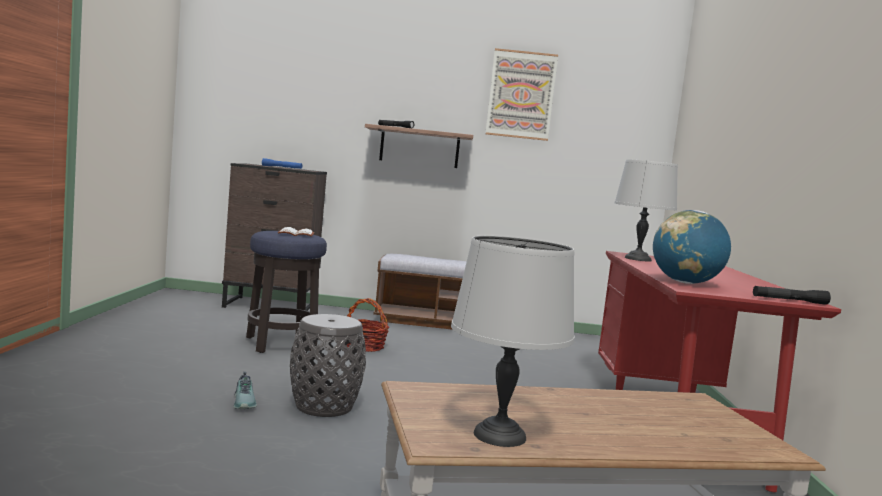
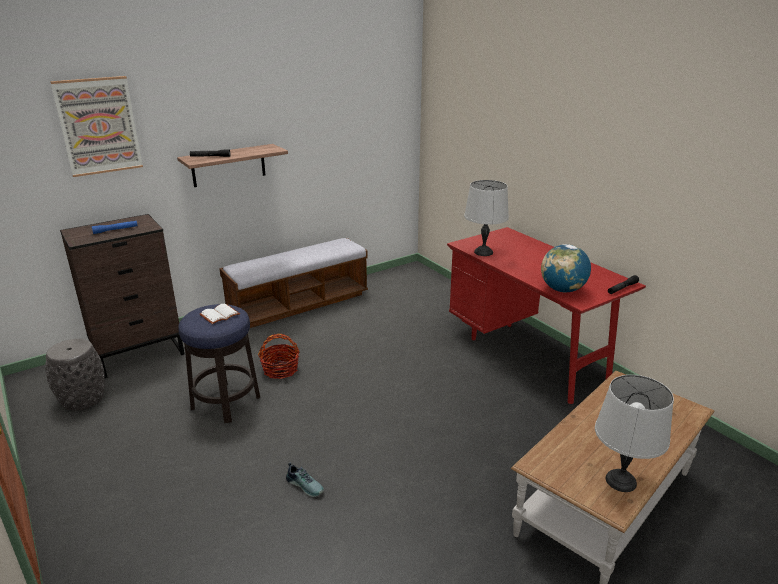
camera: 35 degrees left, 20 degrees up
(324, 407) = (353, 455): grey stool -> grey stool (83, 399)
(521, 95) = (306, 96): picture -> picture (98, 126)

